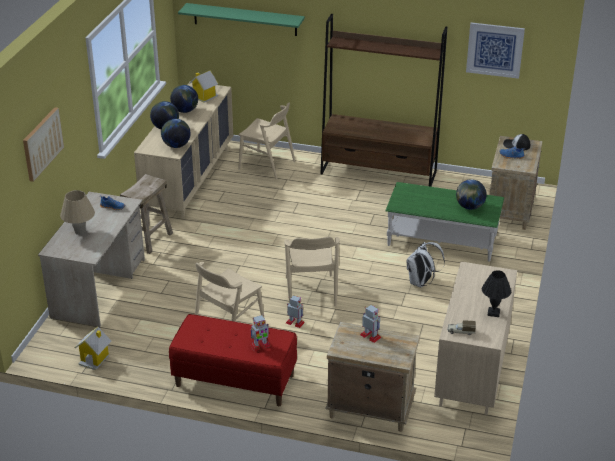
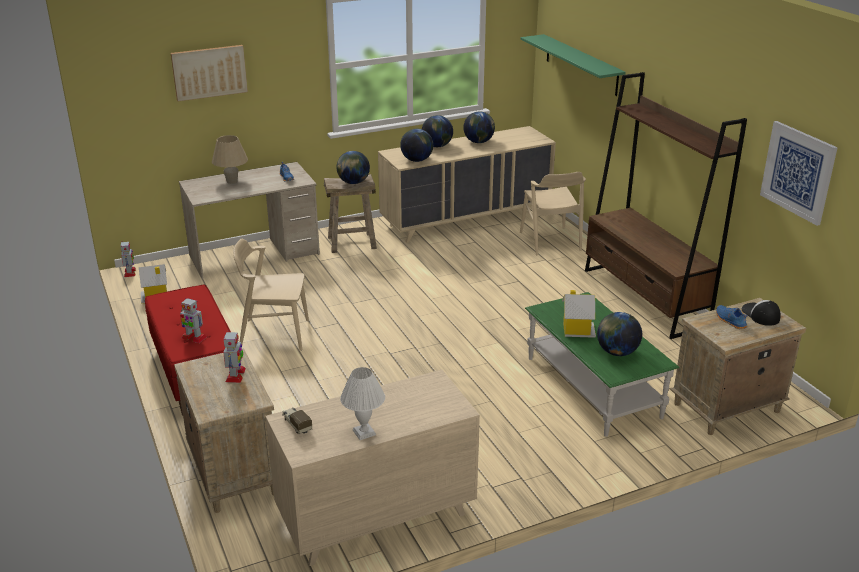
camera: 50 degrees right, 5 degrees down
(147, 186) = (353, 182): none -> globe
(204, 97) = (516, 139): toy house -> toy house (577, 330)
(295, 322) = (324, 365): toy robot -> toy robot (130, 272)
(310, 292) = (385, 351): beige chair -> none
(421, 283) = (494, 408): white backpack -> none
(493, 313) = (363, 432): black table lamp -> white table lamp

